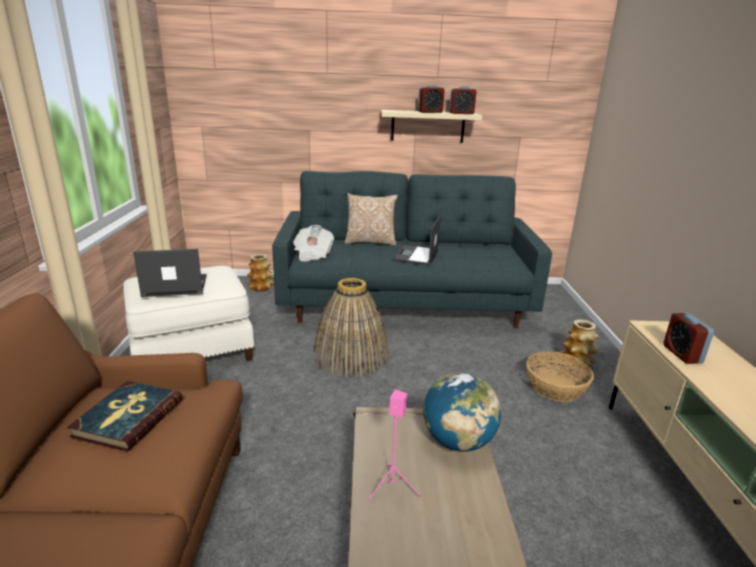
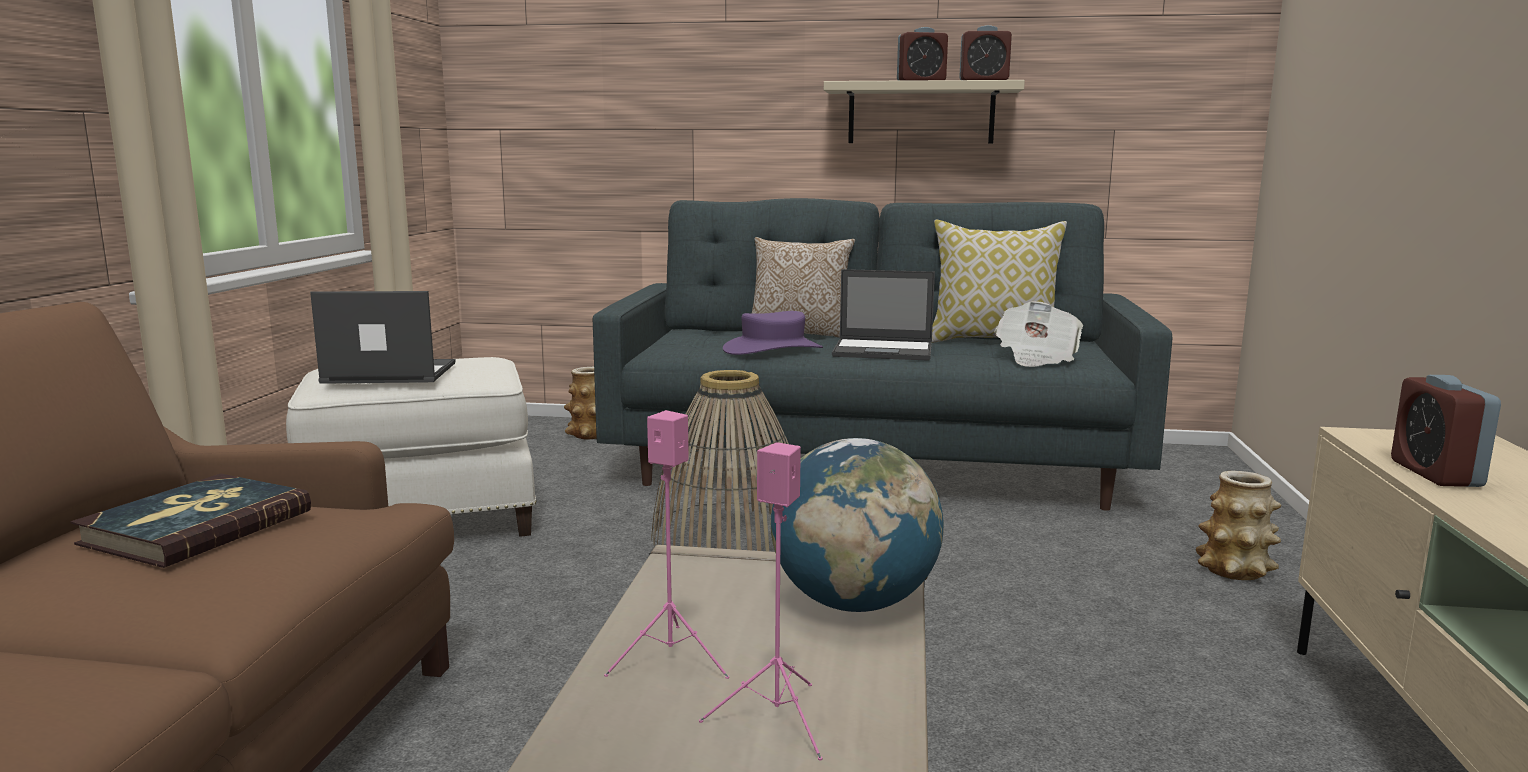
camera: 10 degrees right, 10 degrees down
(312, 254) = (675, 346): newspaper -> newspaper (1036, 358)
(362, 256) = (773, 349): none -> purple hat
(416, 256) = (884, 351): laptop -> laptop turned 105 degrees counterclockwise
(451, 522) = (778, 721): none -> pink speaker
(464, 245) = (993, 341): none -> pillow
(556, 387) = (1174, 610): basket -> none

